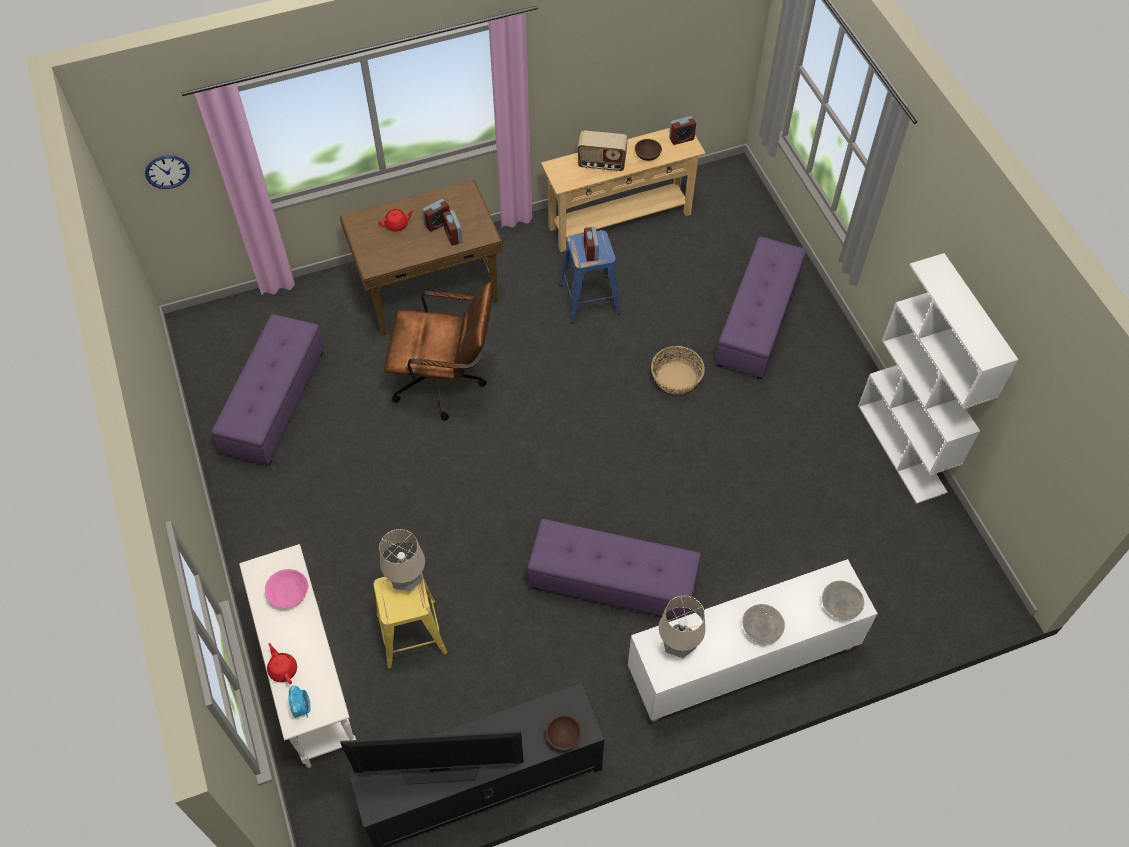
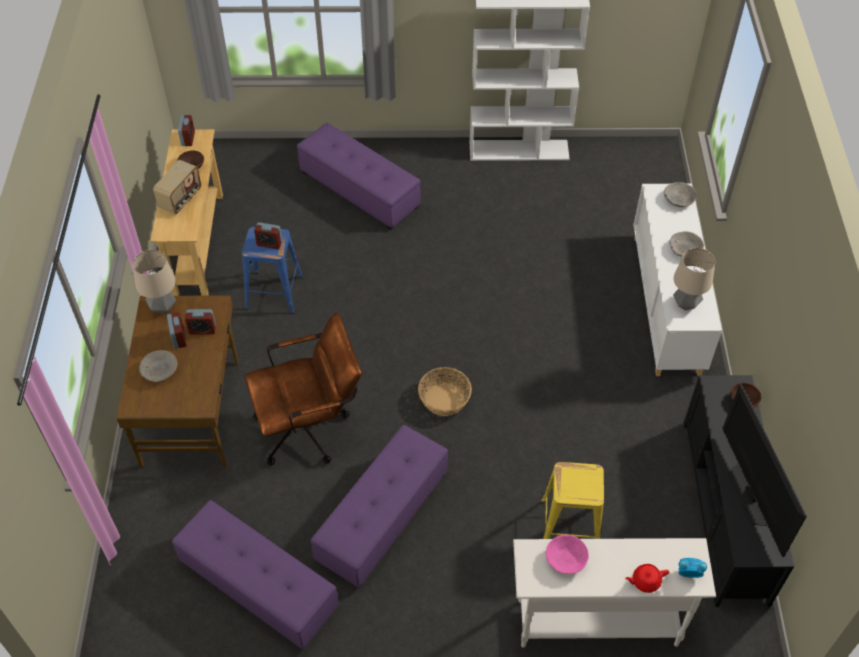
camera: 70 degrees left, 5 degrees down
(167, 171) = (26, 513): wall clock -> none
(397, 225) = (160, 371): red teapot -> grey bowl
(407, 581) = (565, 474): table lamp -> table lamp (163, 307)
(440, 767) = (751, 494): television -> television turned 150 degrees clockwise
(446, 382) = (310, 427): brown office chair -> brown office chair turned 45 degrees clockwise
(613, 581) = (568, 363): purple ottoman -> purple ottoman (382, 516)
(676, 378) = (390, 259): basket -> basket (444, 399)

